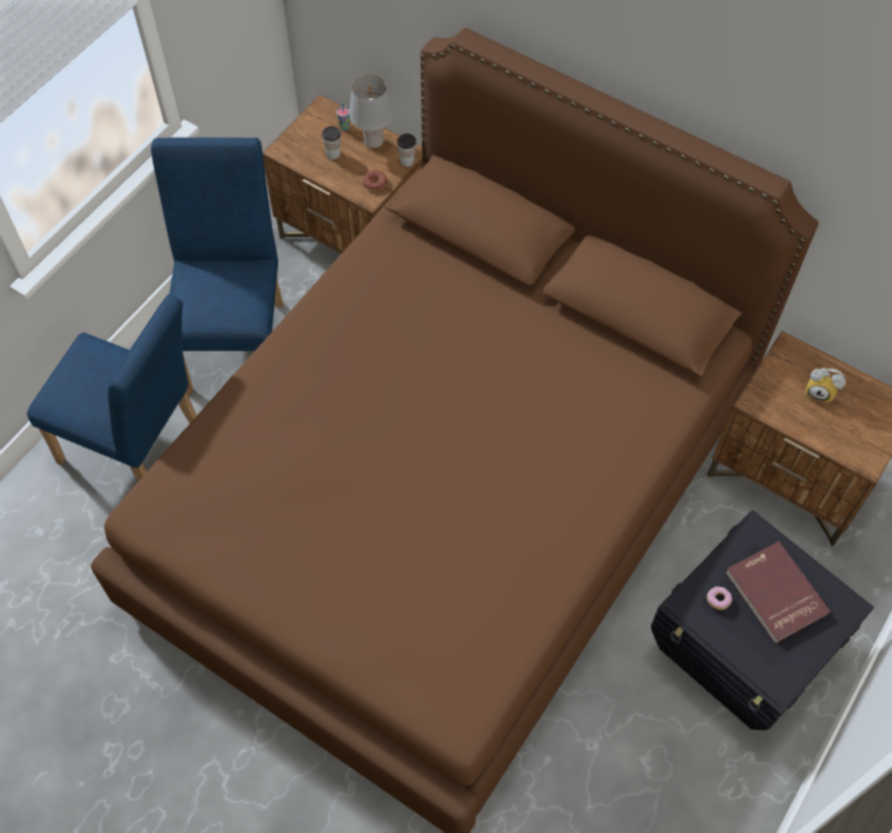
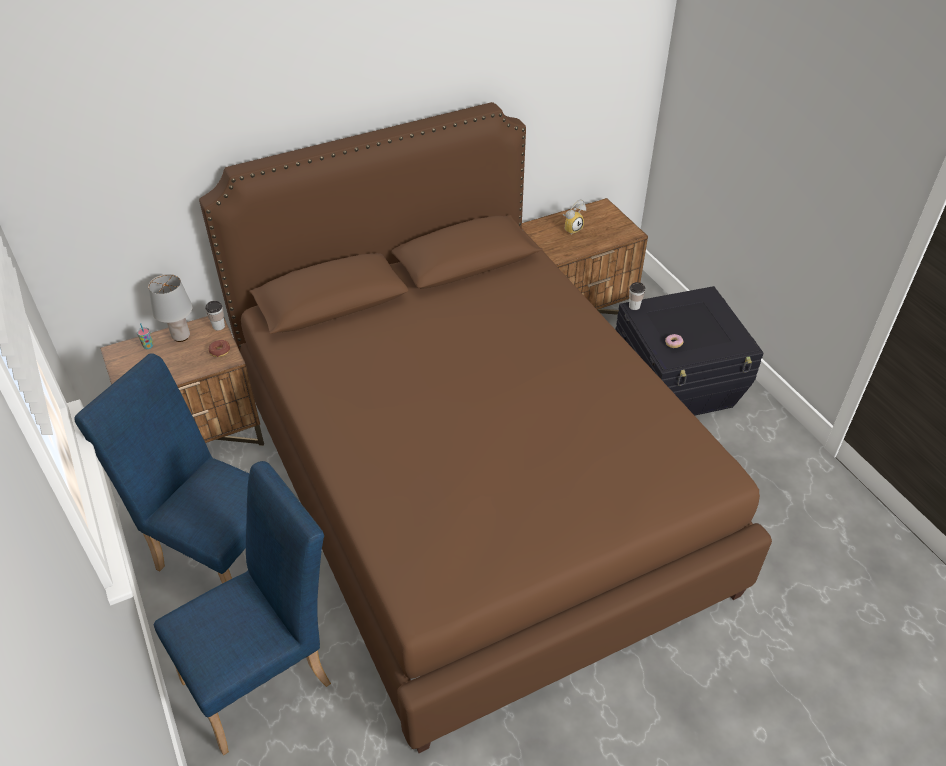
camera: 60 degrees left, 15 degrees down
(333, 154) = (167, 362): cup -> cup (634, 306)
(774, 594) = (683, 319): red book -> none

